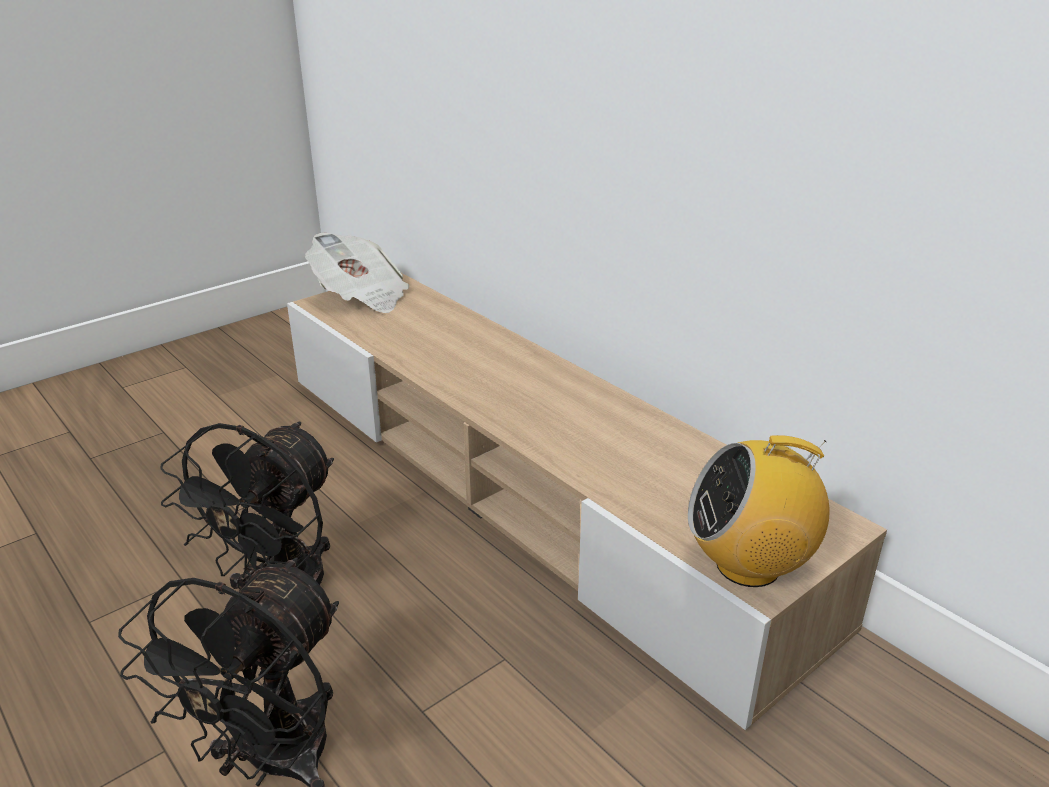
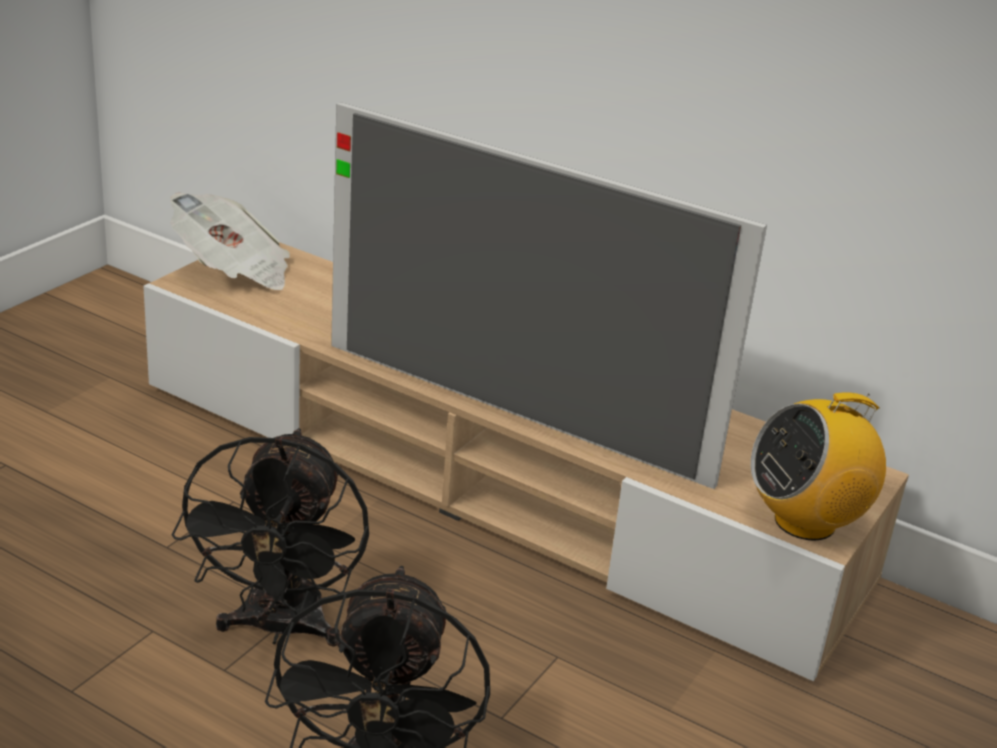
camera: 20 degrees left, 0 degrees up
(515, 427) = (511, 412): none -> television

